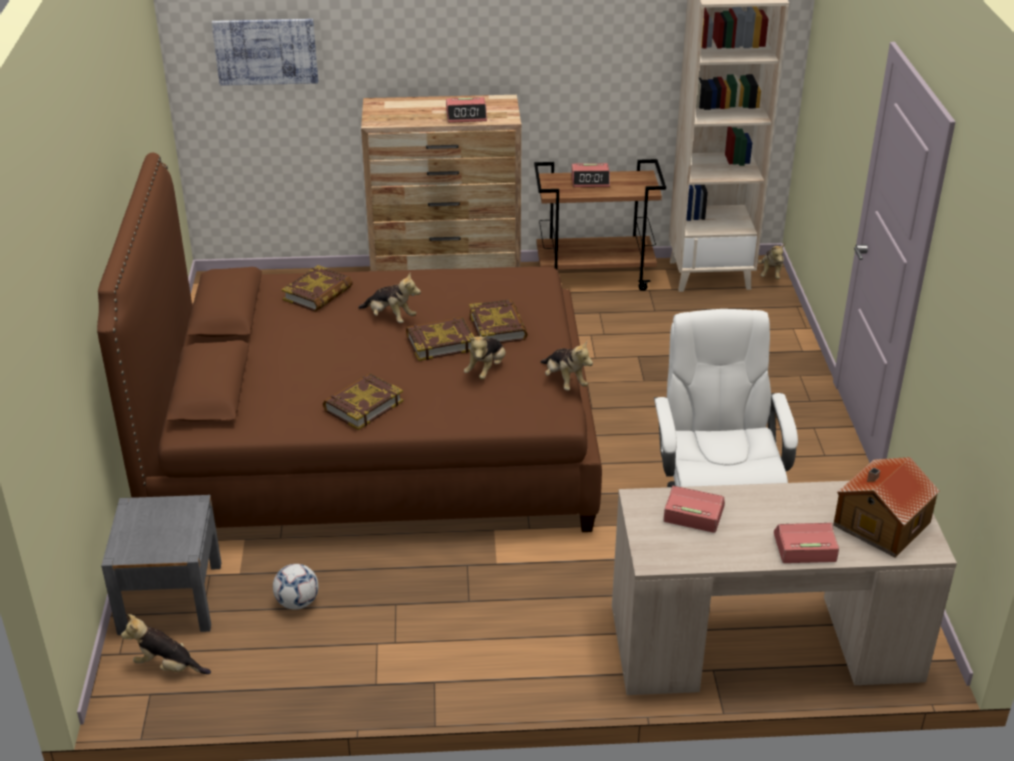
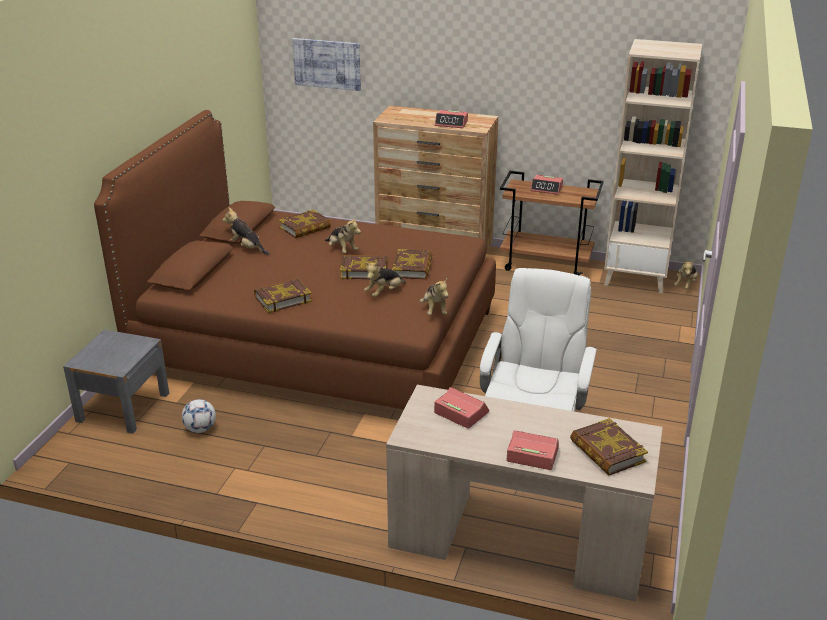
camera: 20 degrees right, 5 degrees down
(168, 666) = (92, 448): plush toy -> plush toy (246, 248)
(879, 524) = (607, 452): toy house -> book

